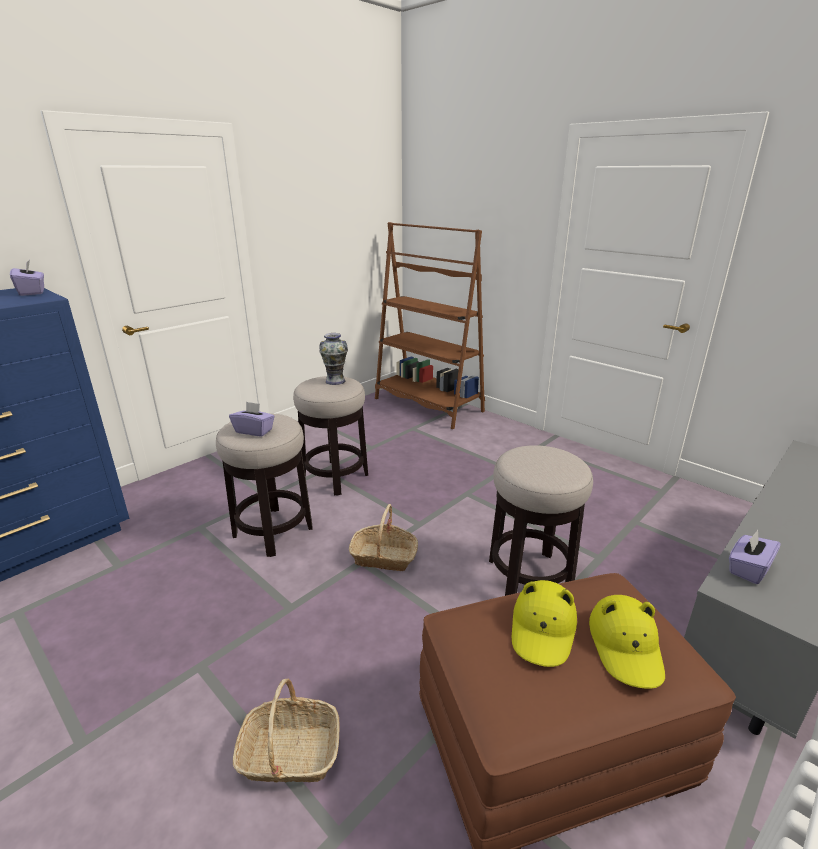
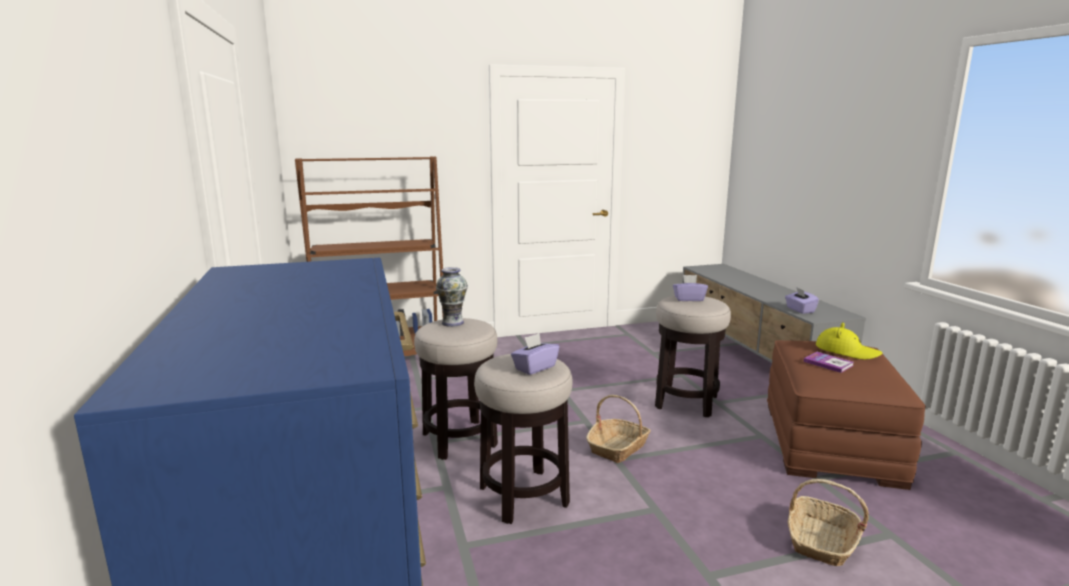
camera: 60 degrees left, 10 degrees down
(33, 292) = (283, 267): purple tissue box -> purple tissue box (689, 299)
(543, 629) = (828, 363): yellow hat -> book

